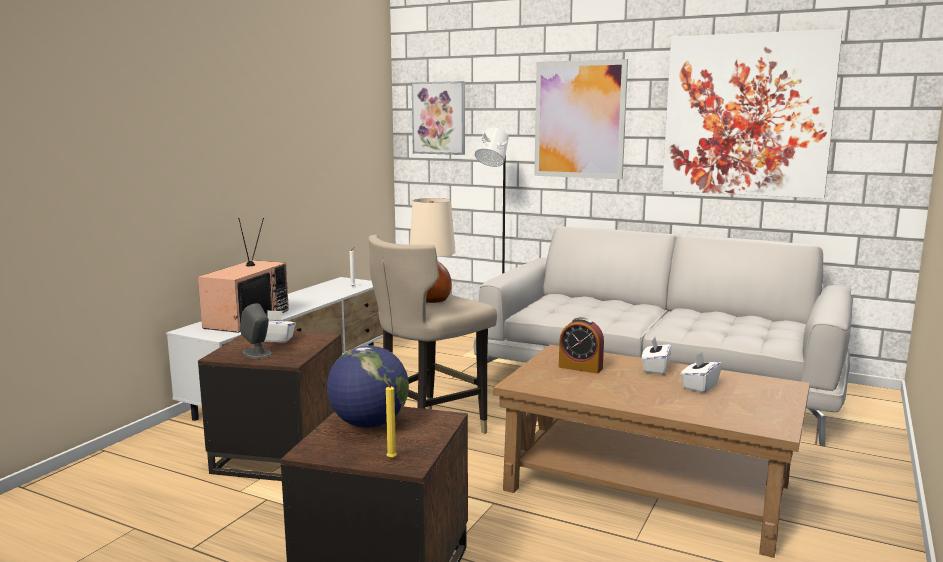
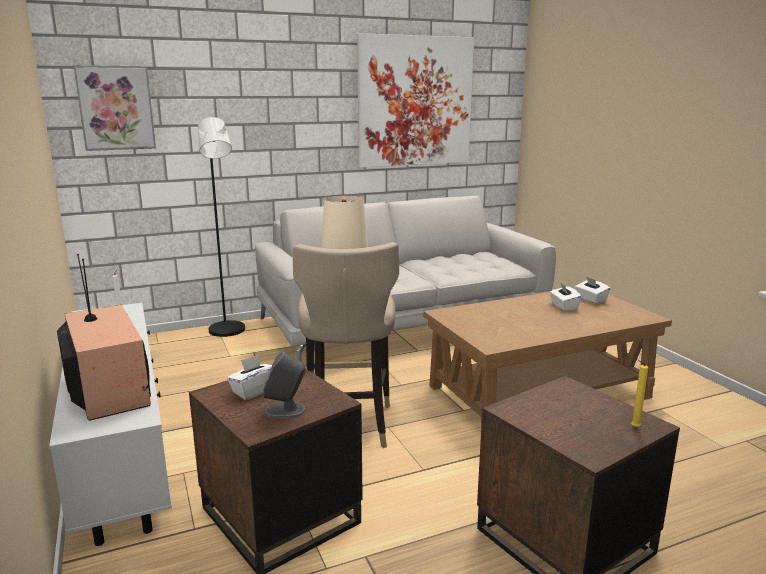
camera: 50 degrees left, 5 degrees up
(369, 424) = (552, 415): globe -> none
(579, 119) = (280, 107): picture -> none
(580, 367) = (486, 320): alarm clock -> none
(655, 368) = (518, 304): white tissue box -> white tissue box (590, 300)

